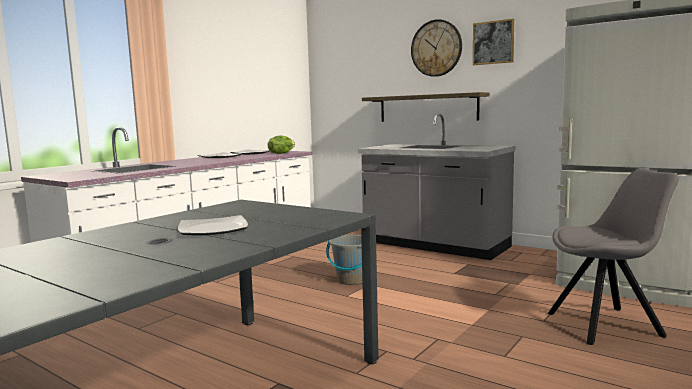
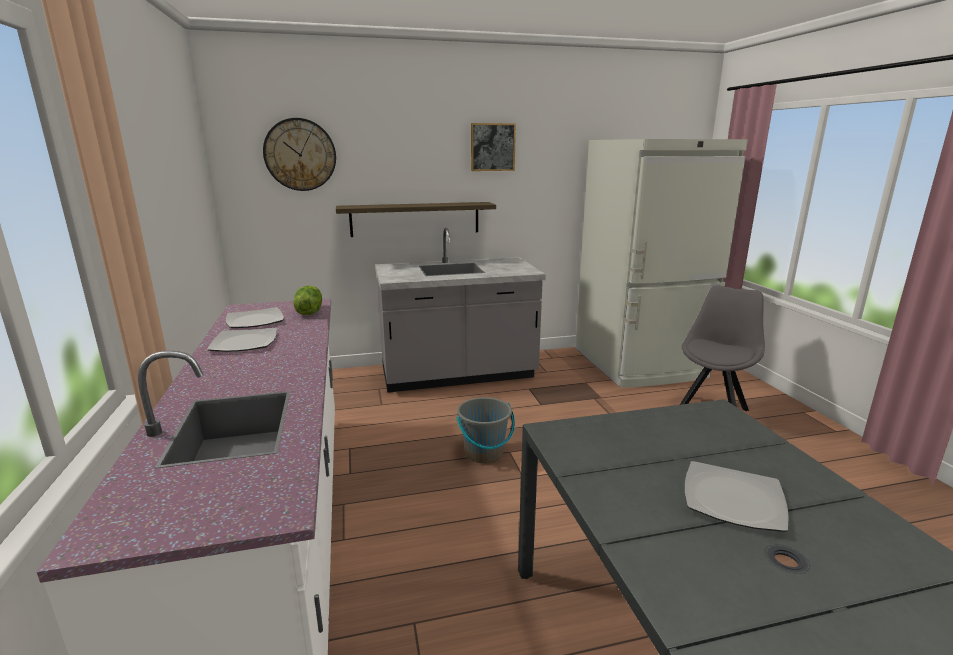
camera: 50 degrees left, 10 degrees up
(436, 48) = (424, 147): wall clock -> wall clock (300, 155)

